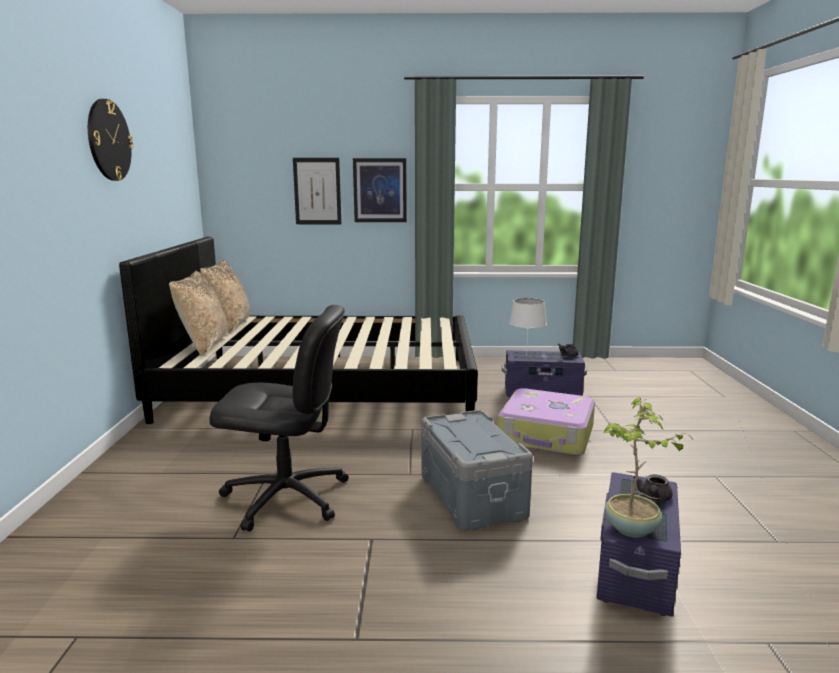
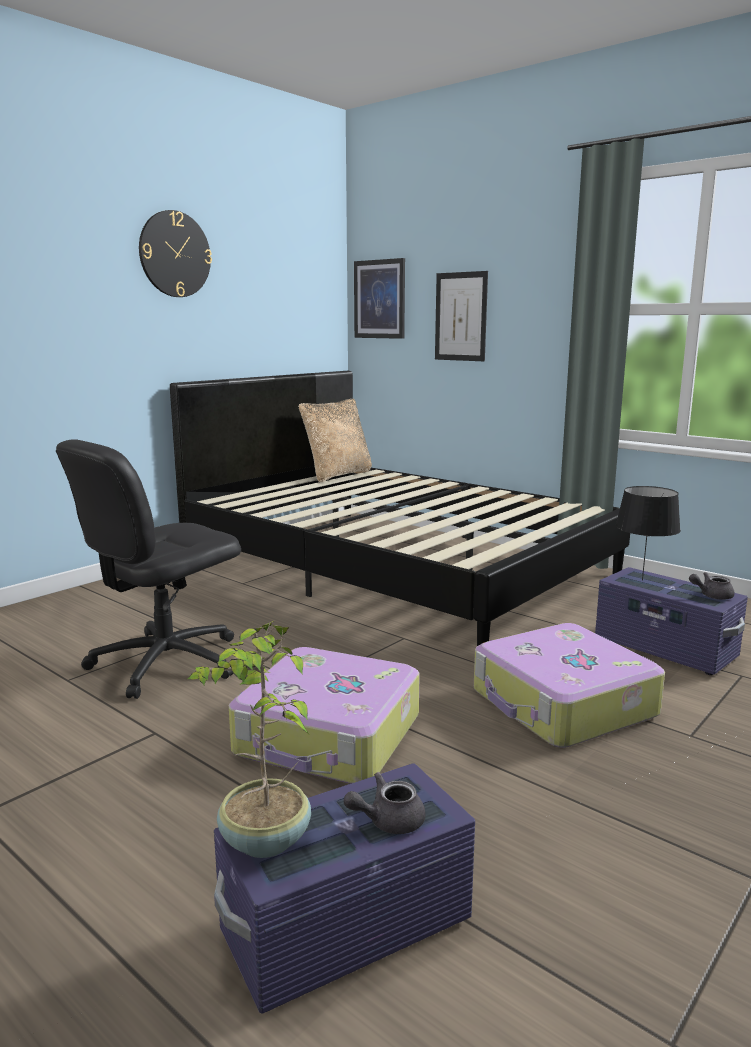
camera: 40 degrees right, 0 degrees up
(204, 346) = (274, 489): beige pillow -> none
(286, 497) = (165, 662): black office chair -> black office chair turned 90 degrees clockwise
(380, 190) = (534, 315): picture -> picture (379, 299)
(473, 495) = (329, 736): grey storage box -> suitcase
(526, 355) = (642, 580): white table lamp -> black table lamp

